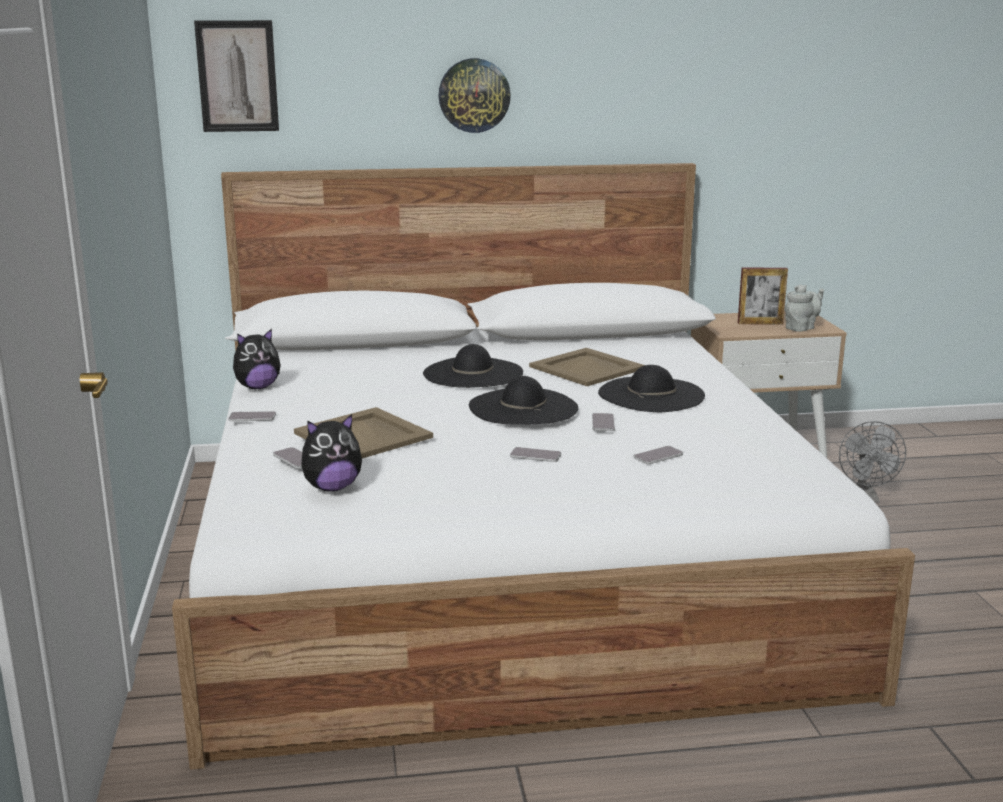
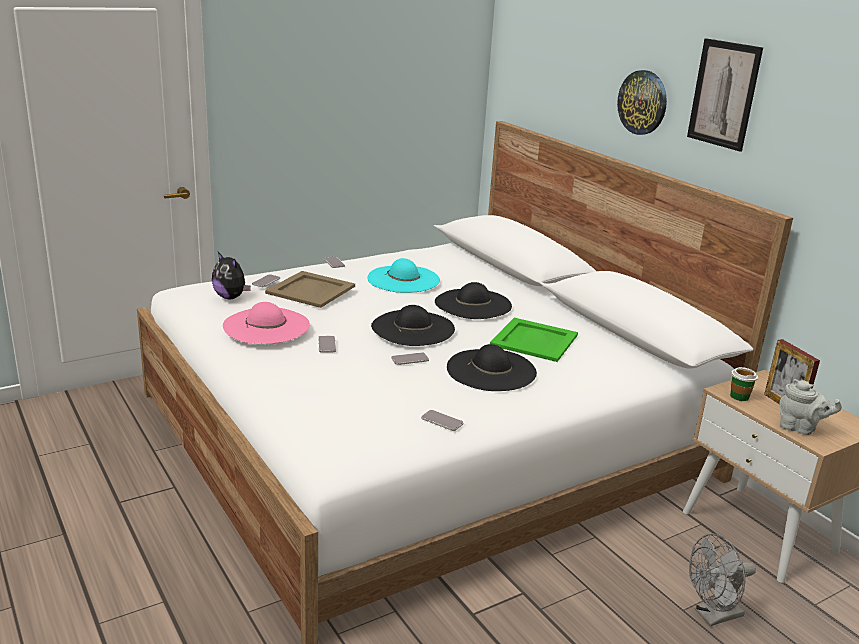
camera: 65 degrees right, 5 degrees up
(237, 76) = (522, 56): picture -> picture (724, 94)
(257, 387) = (389, 255): plush toy -> none
(363, 390) = (403, 279): none -> turquoise hat
(465, 475) = (266, 325): none -> pink hat
(587, 368) = (534, 340): beige tray -> green tray
(658, 456) = (356, 385): phone -> phone (442, 421)
(740, 331) = (739, 396): none -> cup

